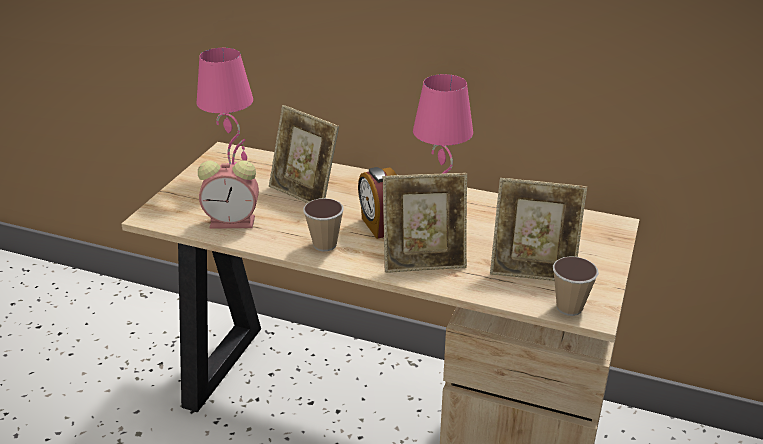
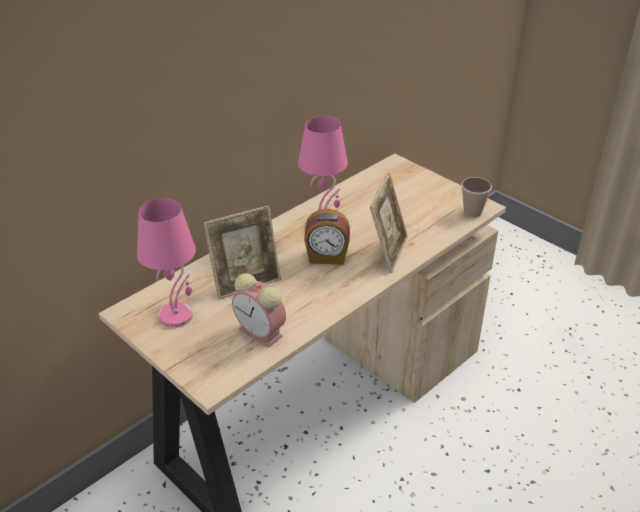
camera: 65 degrees left, 5 degrees up
(234, 222) = (262, 333): alarm clock -> alarm clock turned 105 degrees clockwise
(325, 244) = (334, 291): cup -> none
(532, 270) = (425, 211): picture frame -> none

